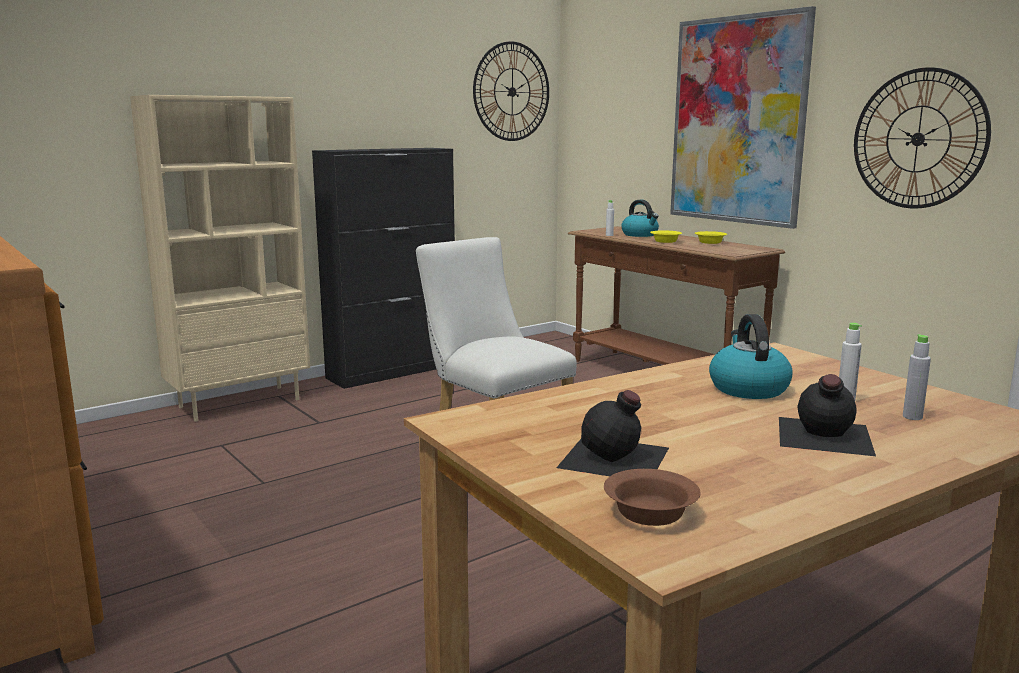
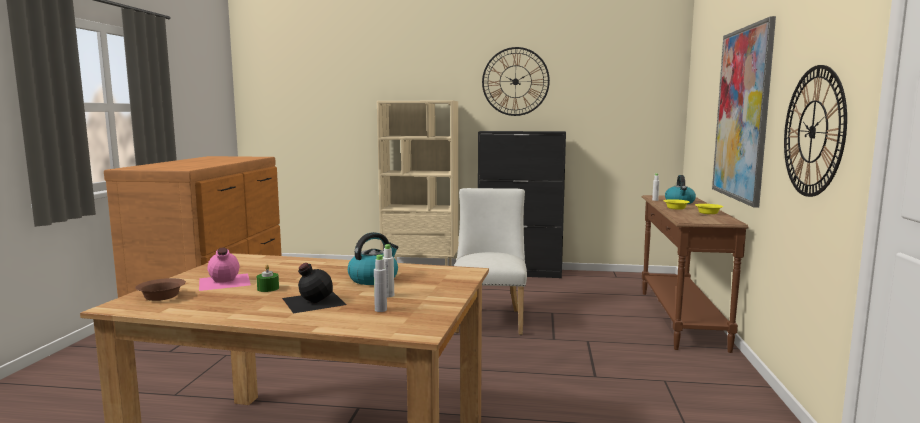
camera: 45 degrees right, 5 degrees down
(512, 92) = (640, 93): wall clock -> wall clock (515, 81)
(615, 458) = (223, 282): black bottle -> pink bottle
(710, 442) = (268, 288): none -> green candle

